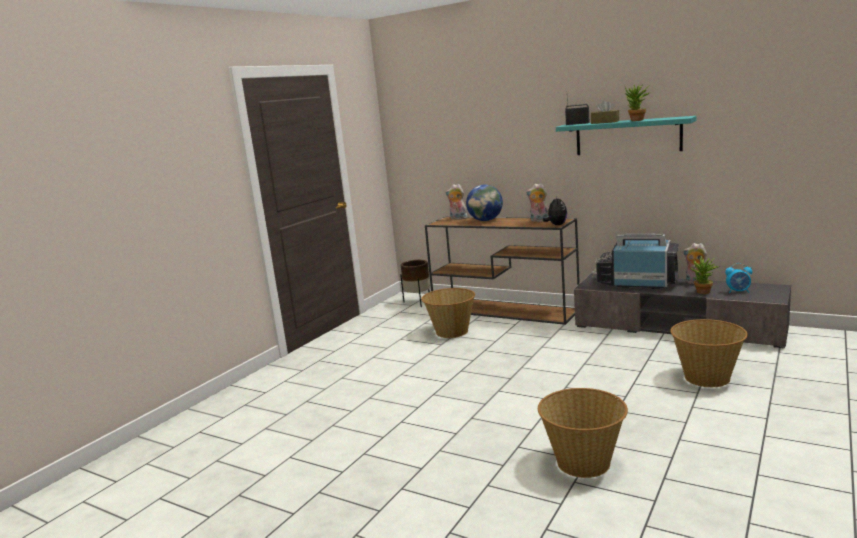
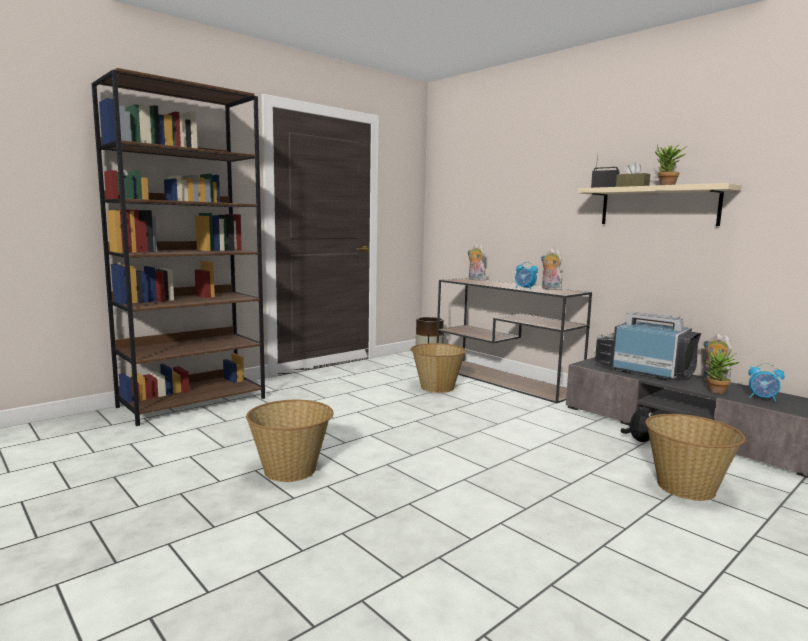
camera: 15 degrees right, 5 degrees down
(231, 403) = (193, 402): none -> brown bookcase
(485, 220) = (499, 283): globe -> none
(516, 224) = (524, 288): none -> alarm clock
(556, 225) = (563, 293): plush toy -> plush toy (638, 440)
(584, 462) = (467, 539): basket -> basket (291, 470)
(627, 136) = (658, 206): turquoise shelf -> beige shelf

